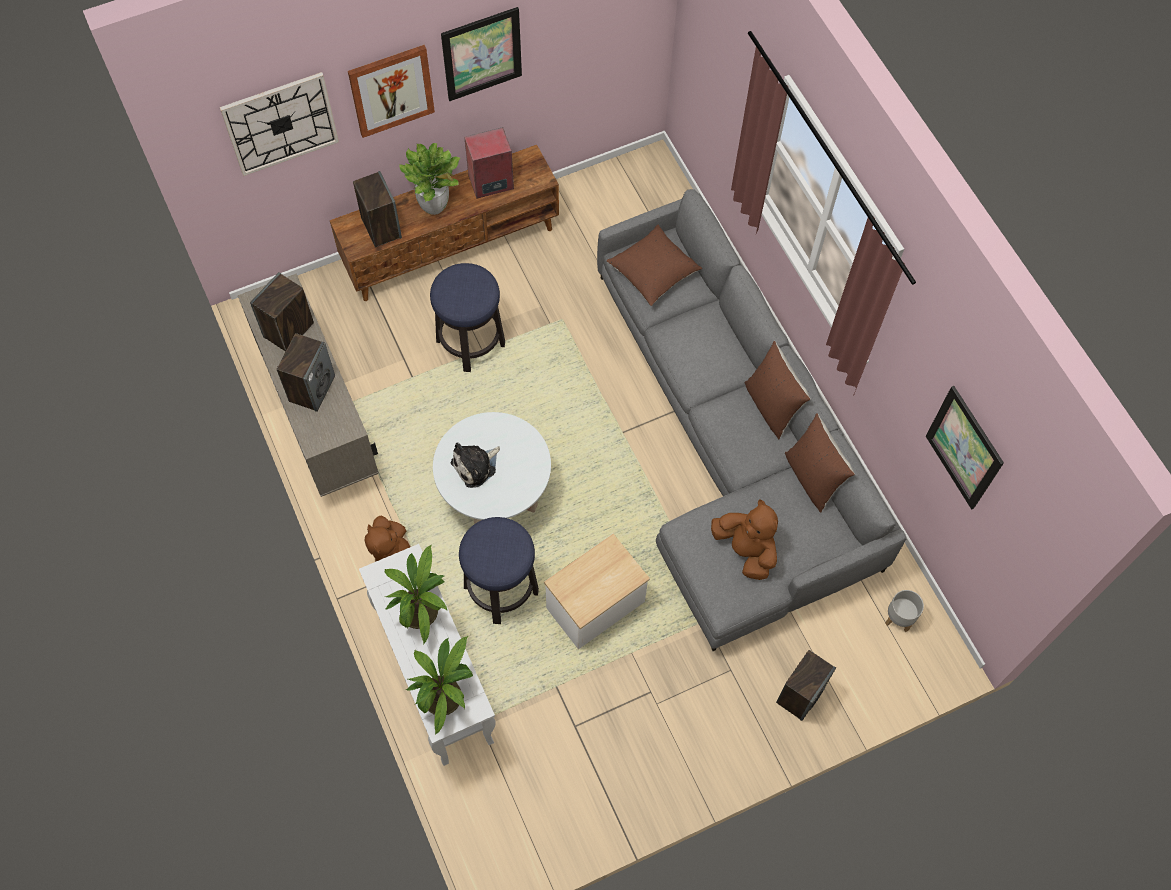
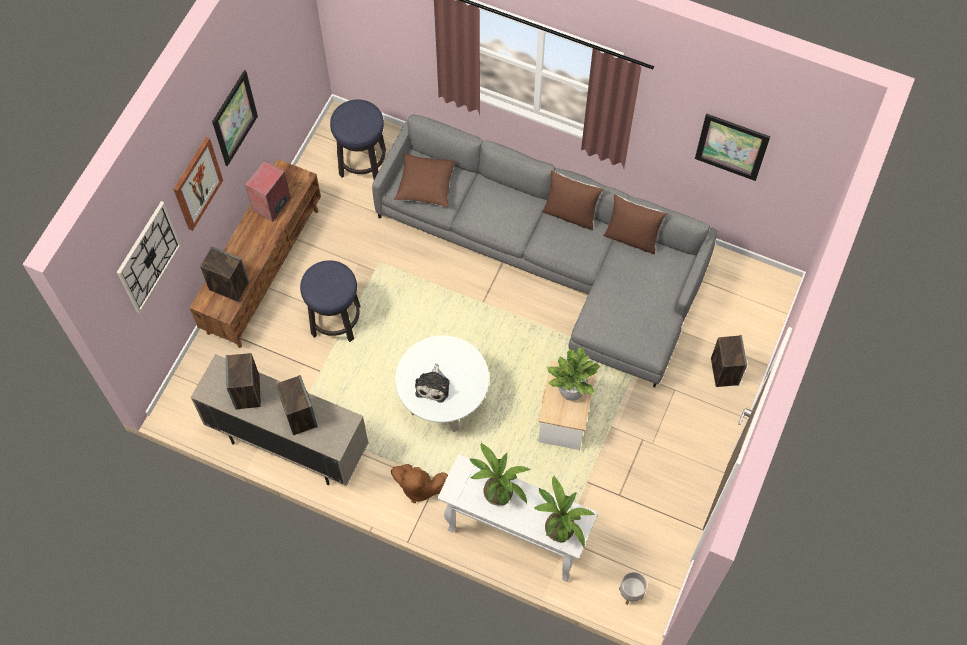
camera: 40 degrees left, 0 degrees up
(434, 206) = (250, 246): potted plant -> potted plant (571, 391)
(501, 588) = (500, 453): stool -> stool (362, 162)
(745, 550) = (634, 308): brown plush toy -> none
(899, 618) = (737, 284): grey planter -> grey planter (631, 593)

